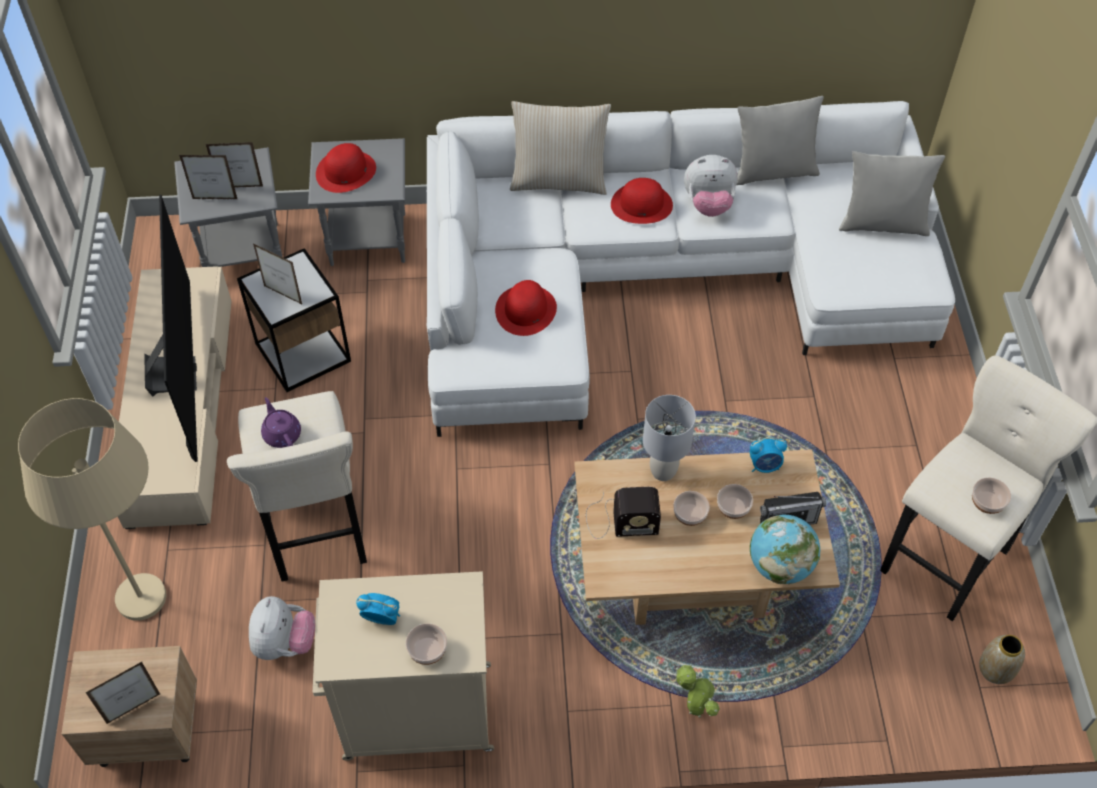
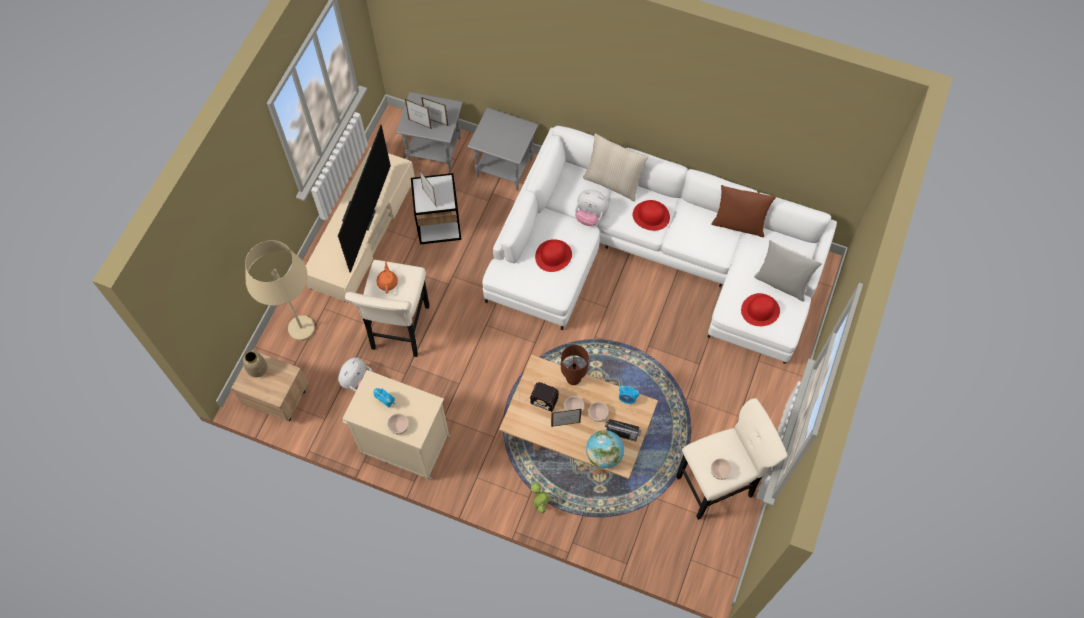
camera: 25 degrees right, 10 degrees up
(134, 709) = (267, 390): picture frame -> picture frame (565, 424)
(282, 434) = (387, 282): purple teapot -> orange teapot
(346, 171) = (496, 133): red hat -> red hat (760, 310)
(663, 471) = (573, 379): grey table lamp -> brown table lamp
(708, 204) = (689, 230): plush toy -> plush toy (590, 216)
(773, 171) = (738, 224): grey pillow -> brown pillow
(995, 670) = (704, 555): vase -> vase (257, 369)

